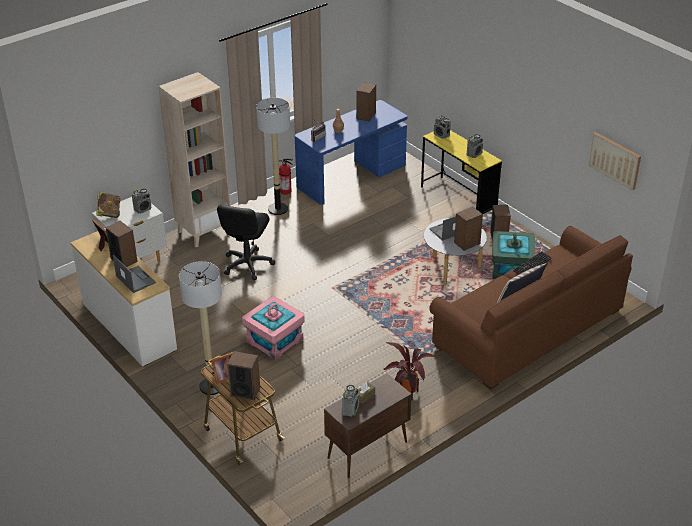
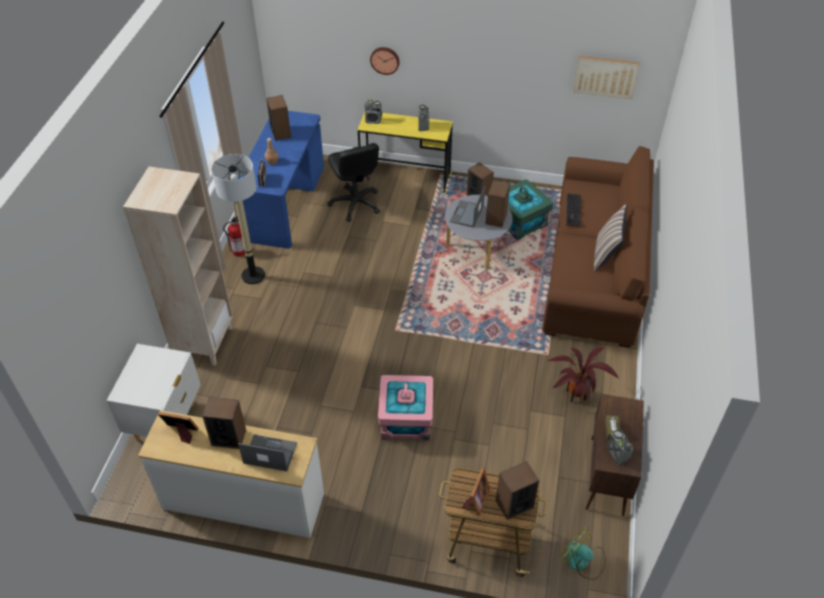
camera: 40 degrees left, 10 degrees up
(109, 213) = (129, 388): book -> none
(143, 209) = (164, 361): radio -> none
(211, 386) = (403, 511): floor lamp -> none
(247, 264) = (289, 353): black office chair -> black office chair (355, 204)
(288, 482) = (582, 561): none -> fan
(463, 85) = (385, 60): none -> wall clock

